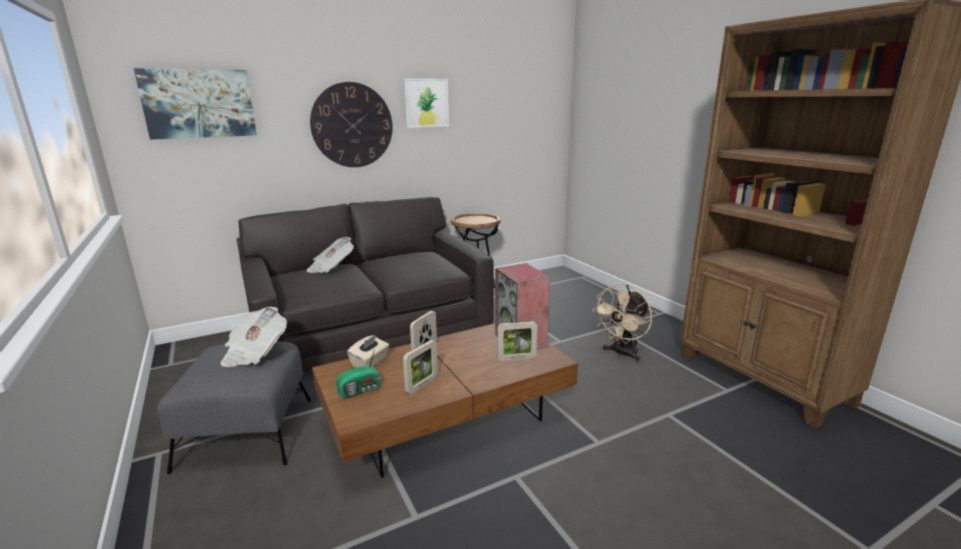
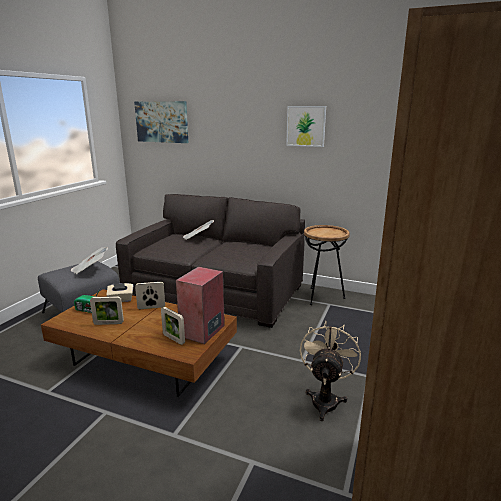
camera: 50 degrees right, 0 degrees up
(352, 125) = (246, 141): wall clock -> none
(622, 354) = (325, 399): beige fan -> beige fan turned 105 degrees clockwise

